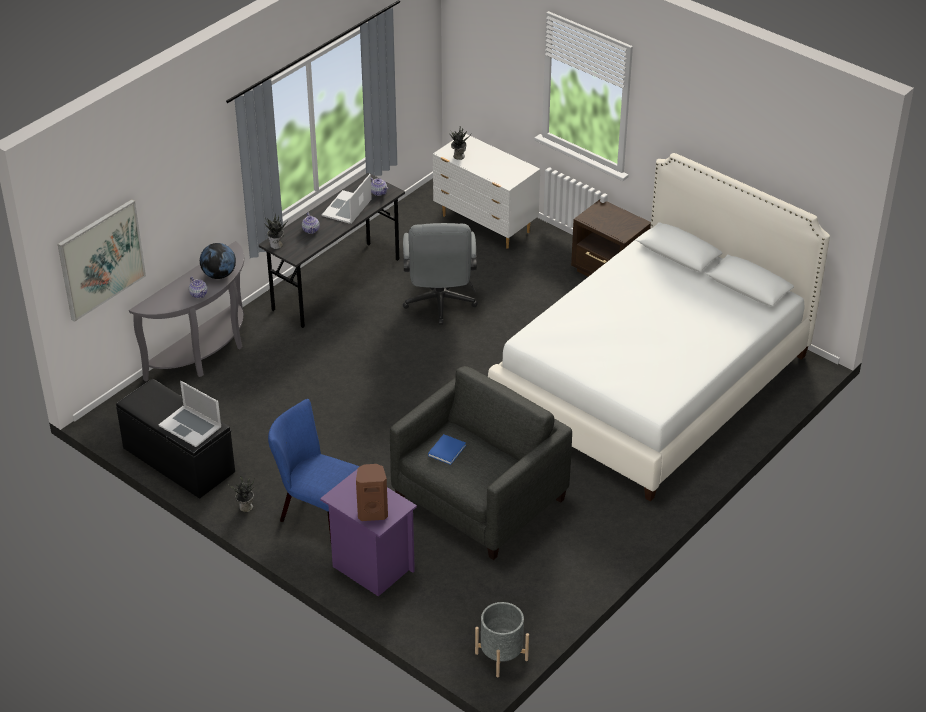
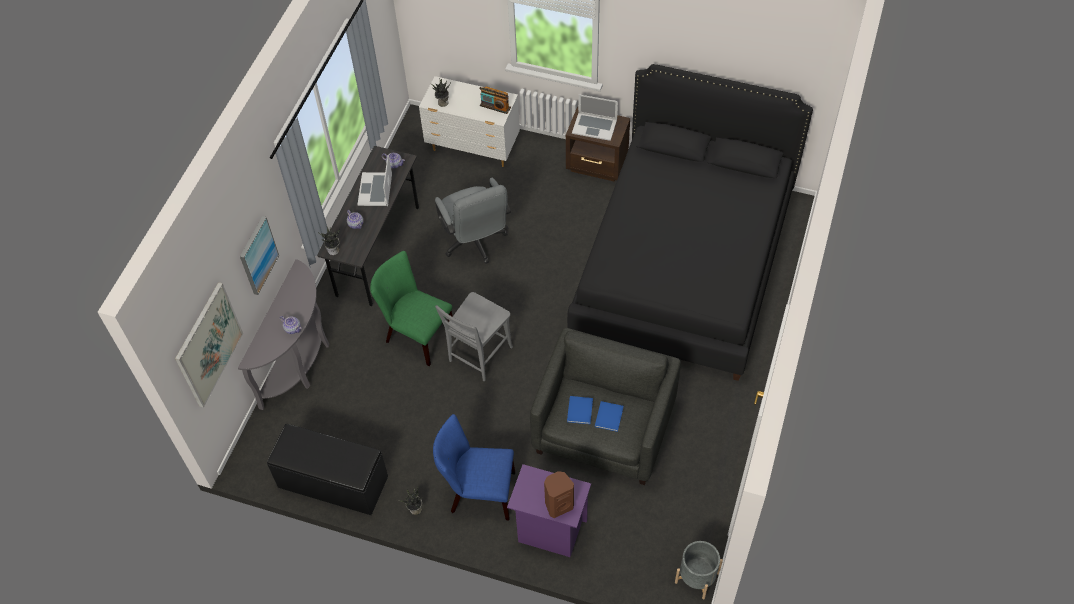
camera: 20 degrees left, 15 degrees up
(188, 205) = (258, 255): none -> picture
(190, 426) = (346, 462): laptop -> laptop (594, 126)
(219, 275) = (300, 301): globe -> none
(332, 364) = (416, 335): none -> green chair
(385, 400) = (478, 356): none -> grey chair
(474, 464) = (609, 416): none -> blue book
(510, 173) = (495, 107): none -> radio
(652, 382) = (684, 263): white bed -> black bed

